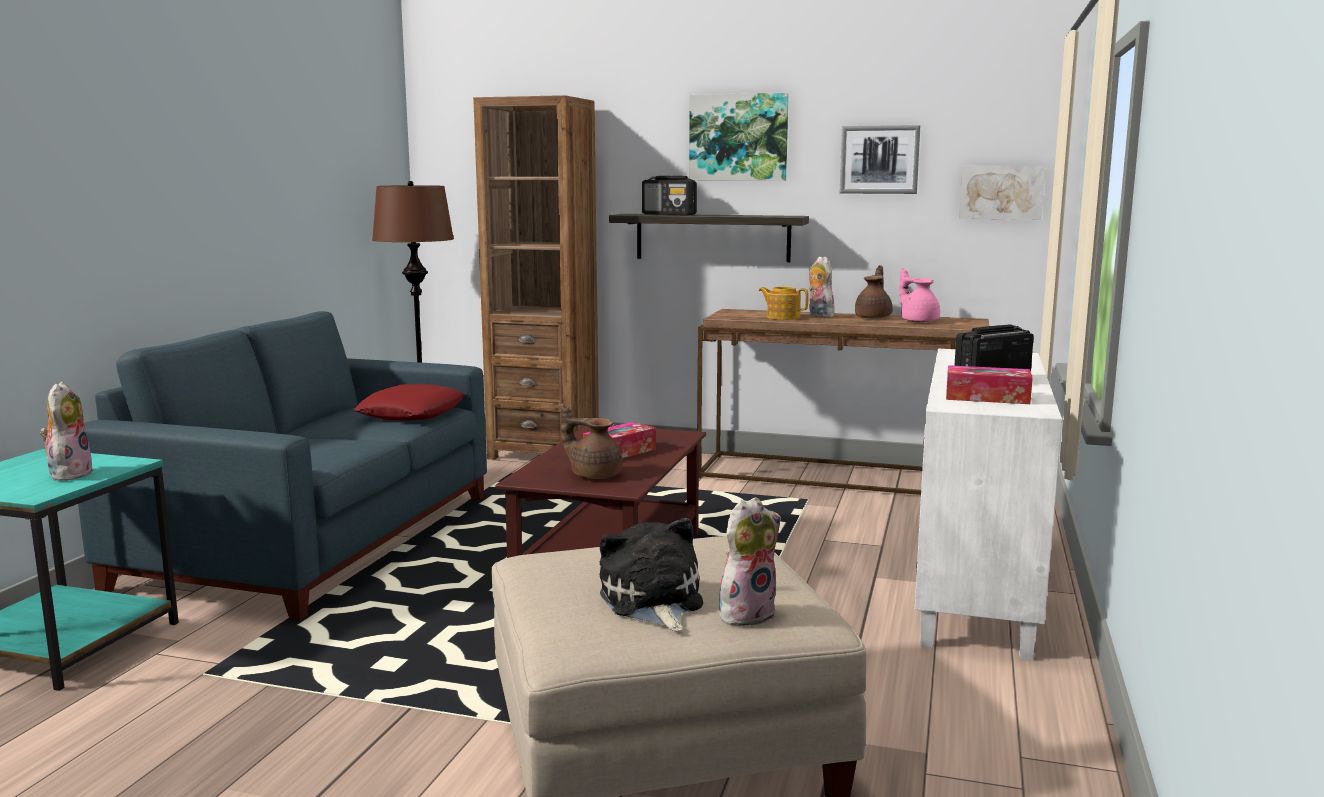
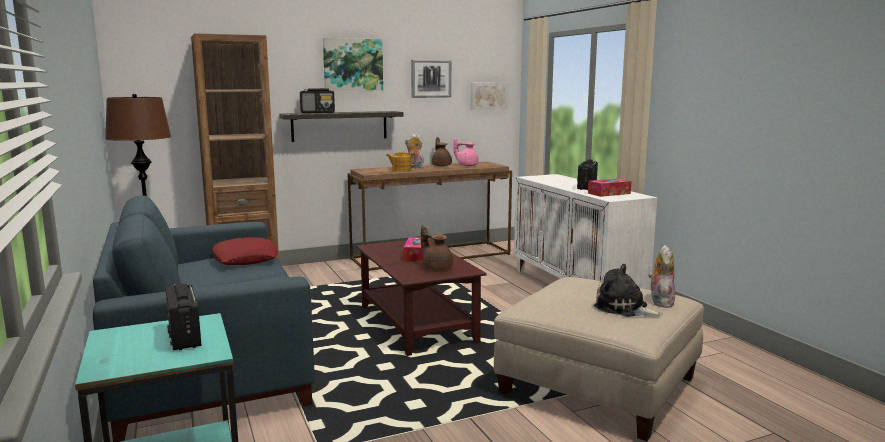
camera: 40 degrees left, 0 degrees up
(69, 474) = (184, 337): plush toy -> radio
(594, 475) = (437, 268): brown teapot -> brown teapot turned 60 degrees clockwise

